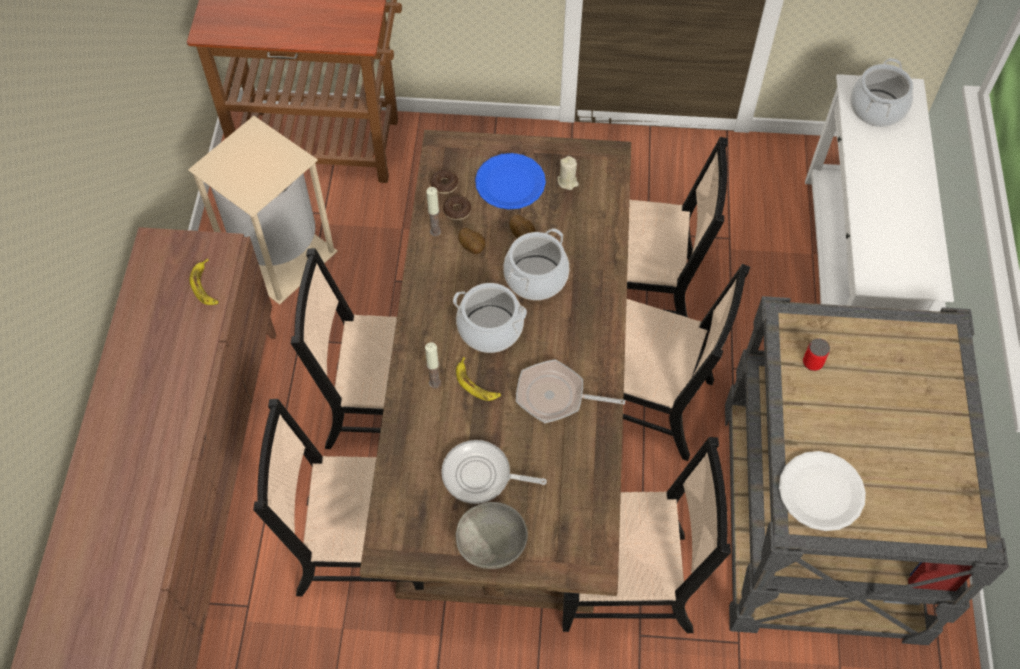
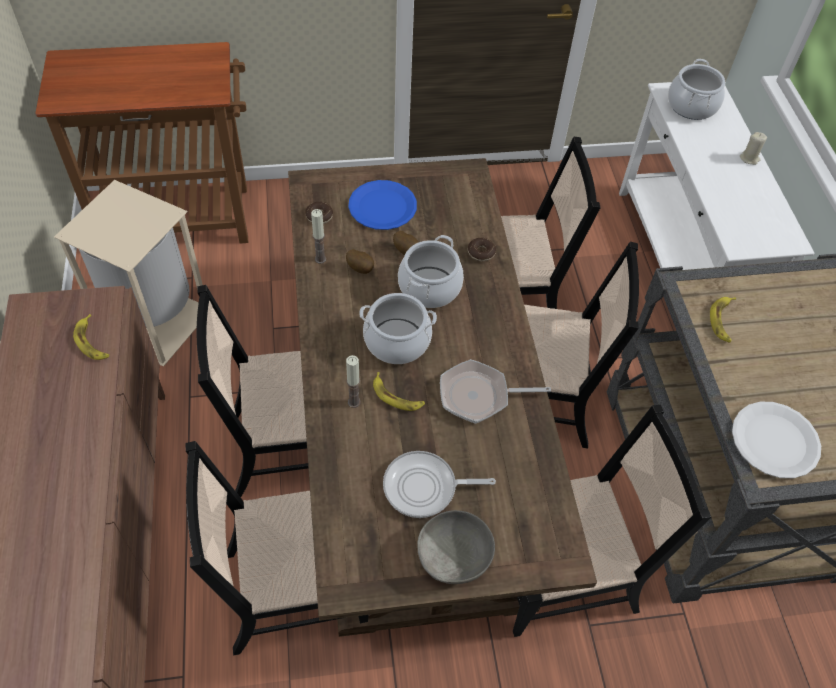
camera: 15 degrees left, 5 degrees down
(457, 211) = (337, 238): donut -> donut (481, 252)
(567, 182) = (437, 199): beige candle -> beige candle (749, 158)
(812, 362) = (722, 321): can -> banana

